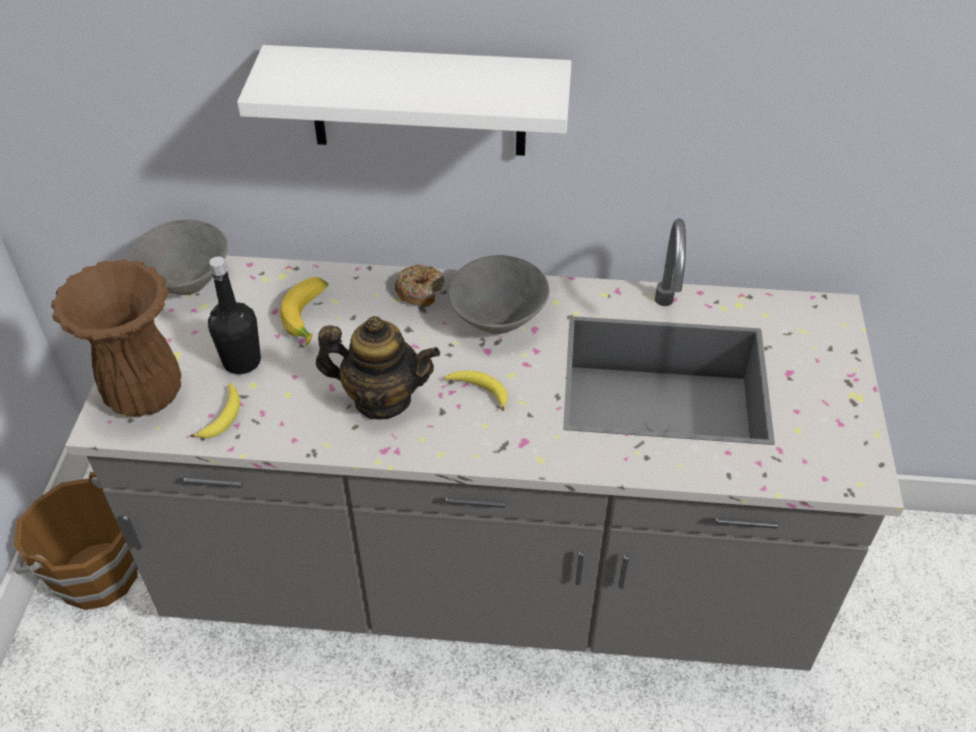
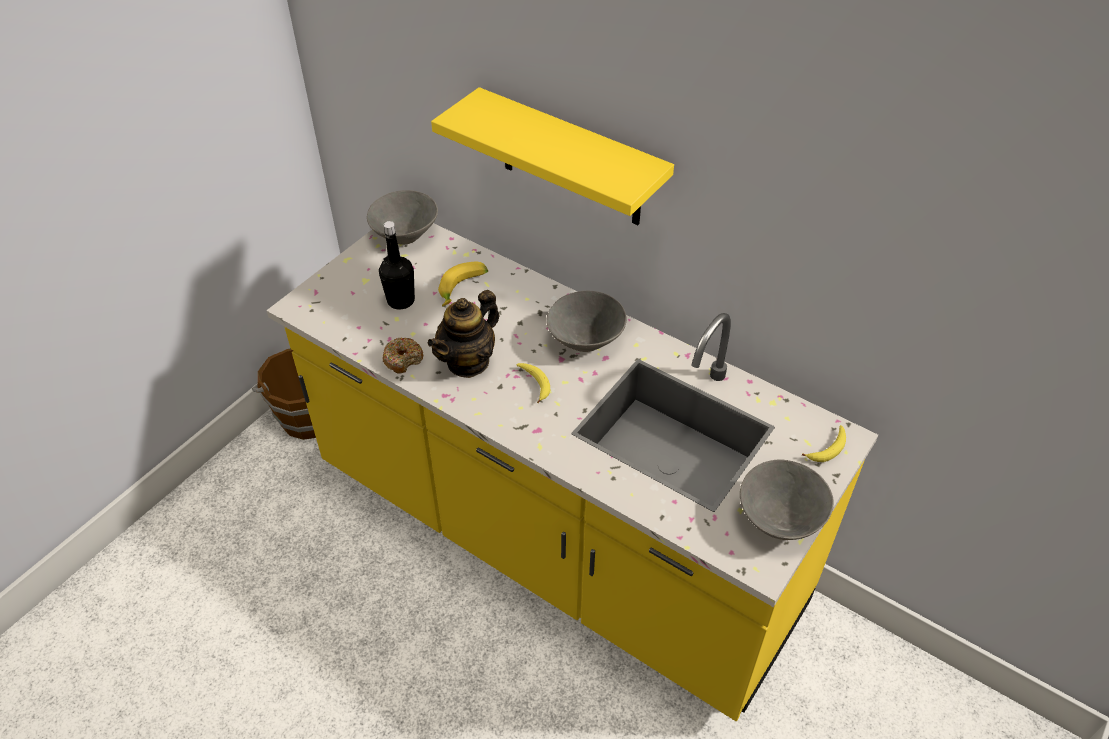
camera: 30 degrees right, 0 degrees up
(144, 394) = (330, 297): brown vase -> none
(222, 417) = (364, 331): banana -> banana (828, 449)
(382, 399) = (468, 361): teapot -> teapot turned 90 degrees clockwise
(418, 101) = (571, 160): white shelf -> yellow shelf
(420, 291) = (547, 300): donut -> donut (403, 359)
(488, 576) = (554, 538): grey counter -> yellow counter
(841, 422) = (779, 520): none -> grey bowl

